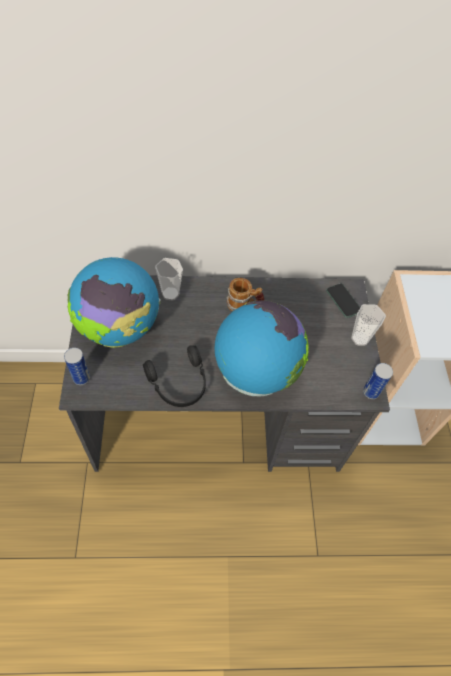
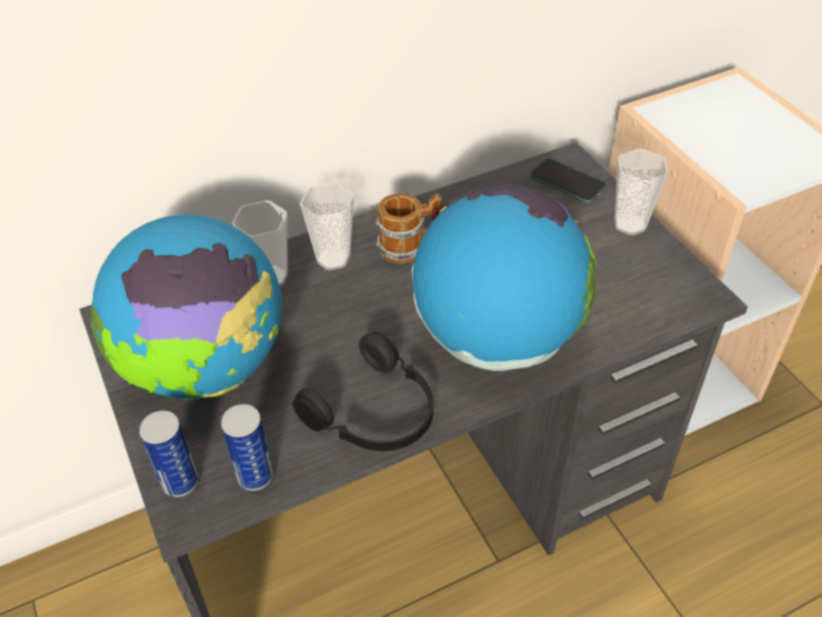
camera: 20 degrees left, 10 degrees down
(204, 296) = (333, 259): none -> cup
(371, 392) = (701, 293): can -> can (255, 476)

